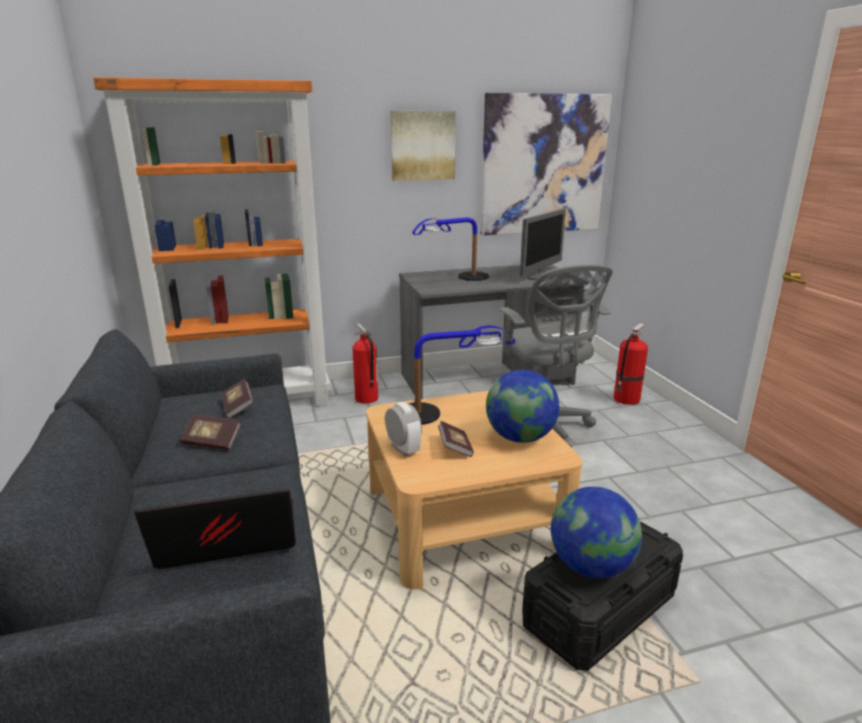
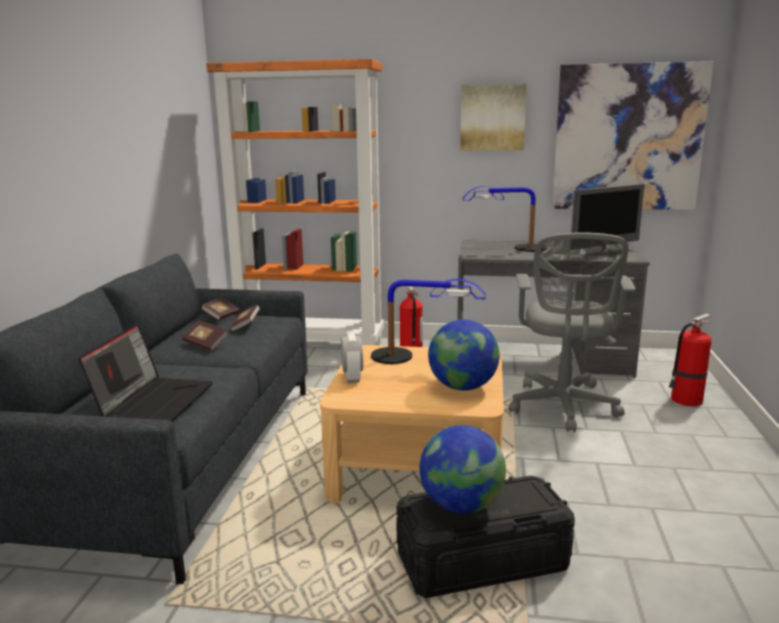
camera: 25 degrees right, 5 degrees down
(226, 542) = (154, 401): laptop -> laptop turned 90 degrees clockwise
(455, 448) = (396, 384): book -> book (221, 316)

